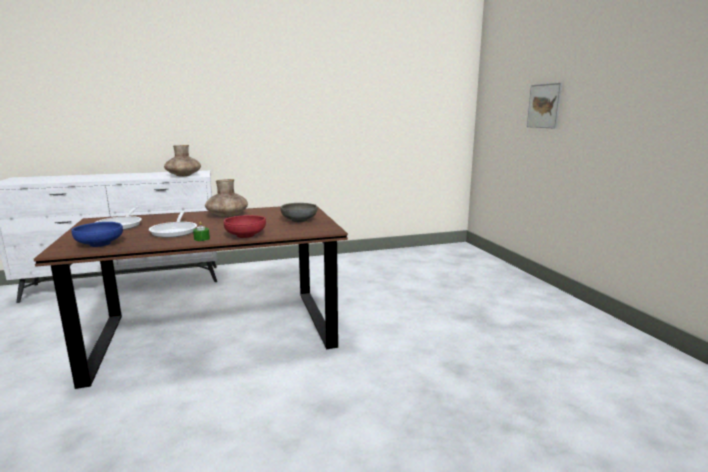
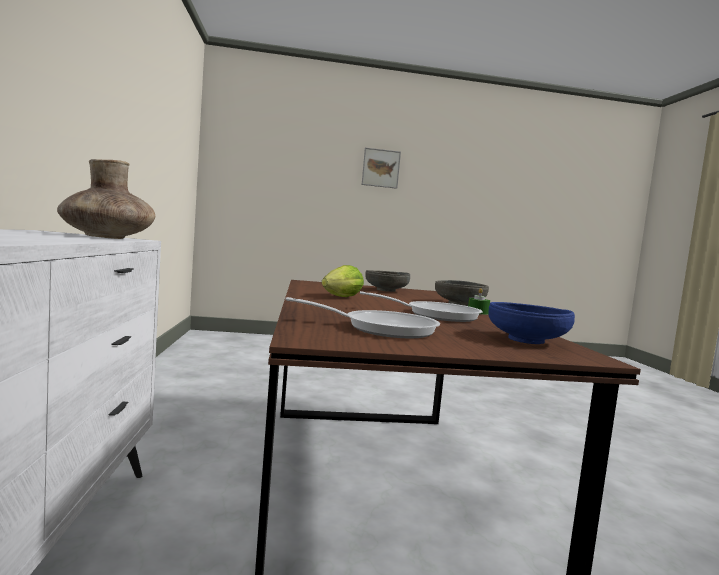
camera: 80 degrees left, 10 degrees down
(227, 216) = (340, 297): brown vase -> lettuce
(245, 235) = (459, 304): red bowl -> grey bowl
(544, 106) = (311, 185): picture -> picture (381, 168)

